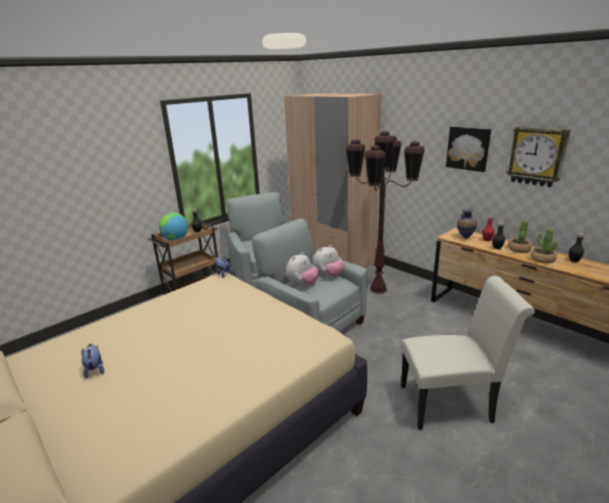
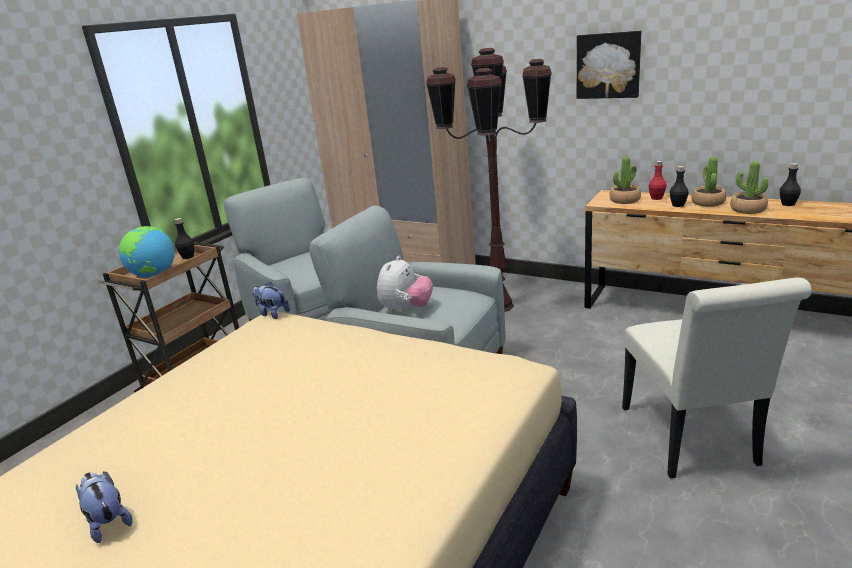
camera: 15 degrees left, 0 degrees up
(328, 275) = (440, 290): plush toy -> none
(451, 403) = (692, 441): white chair -> white chair turned 105 degrees clockwise
(464, 237) = (624, 200): vase -> potted plant
(537, 156) = (714, 62): wall clock -> none

